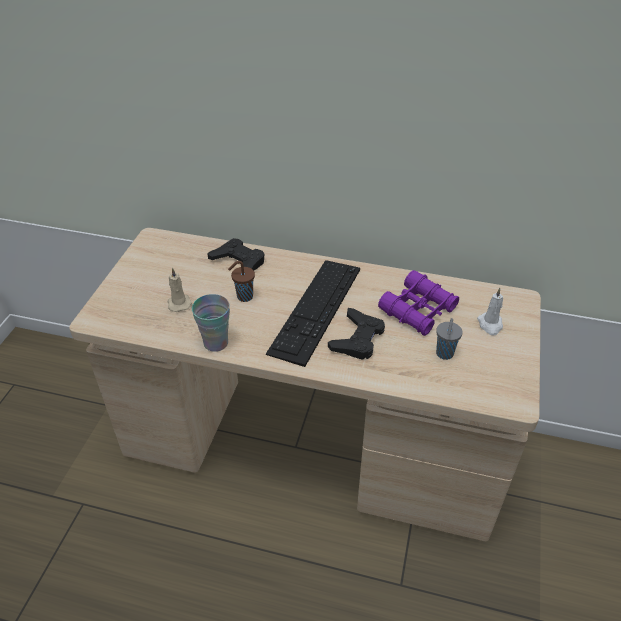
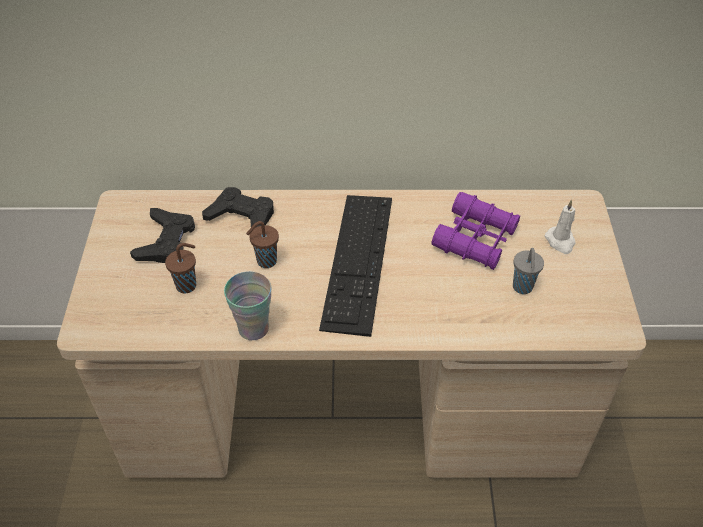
camera: 15 degrees left, 5 degrees up
(179, 303) = (187, 285): beige candle -> brown cup
(357, 339) = (419, 288): black game controller -> black game controller (166, 241)

